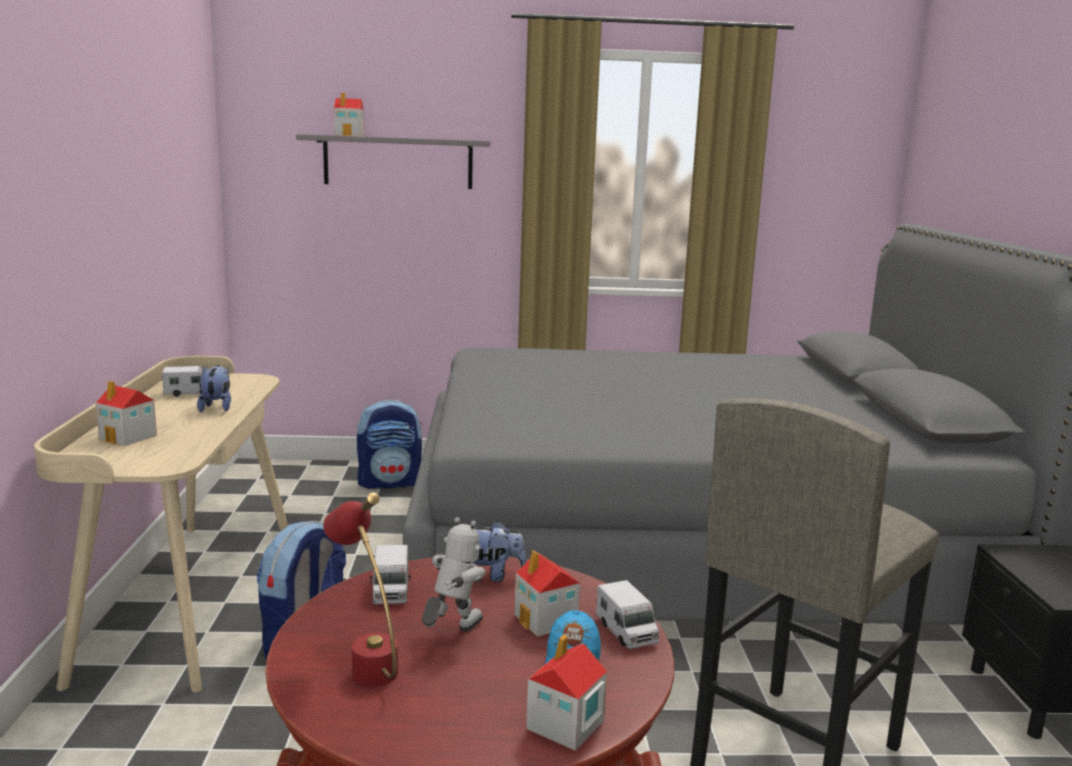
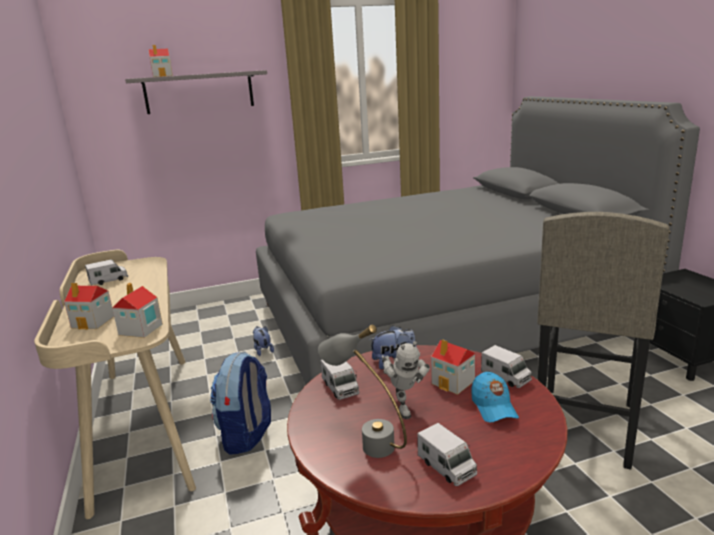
camera: 15 degrees left, 5 degrees up
(216, 407) = (139, 287): plush toy -> plush toy (263, 350)
(366, 661) = (366, 441): red table lamp -> grey table lamp
(390, 482) = (233, 314): backpack -> none
(439, 720) = (446, 467): none -> toy truck
(452, 633) = (404, 406): toy robot -> toy robot turned 150 degrees clockwise
(565, 725) = (523, 448): toy house -> toy house (140, 330)

